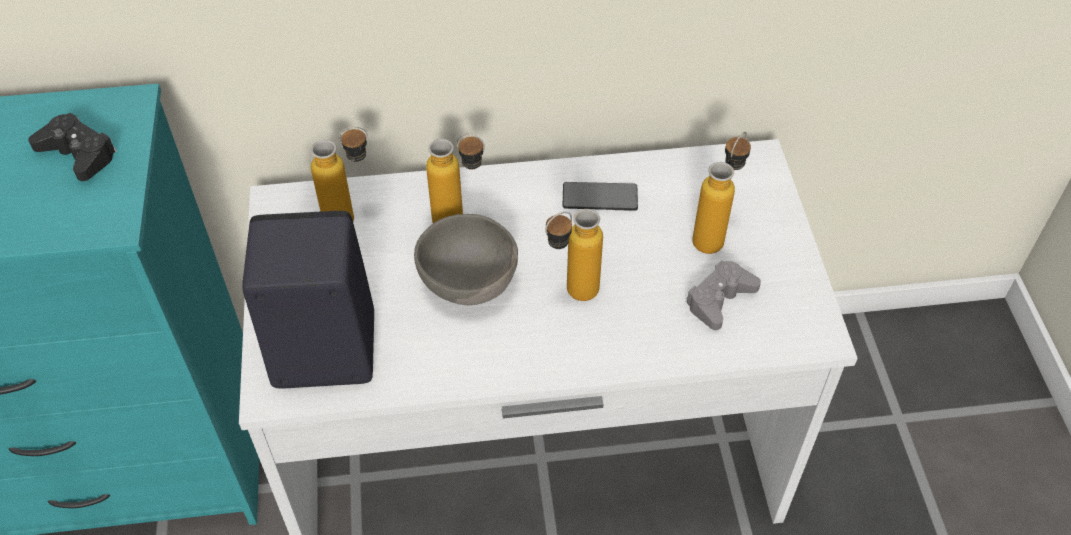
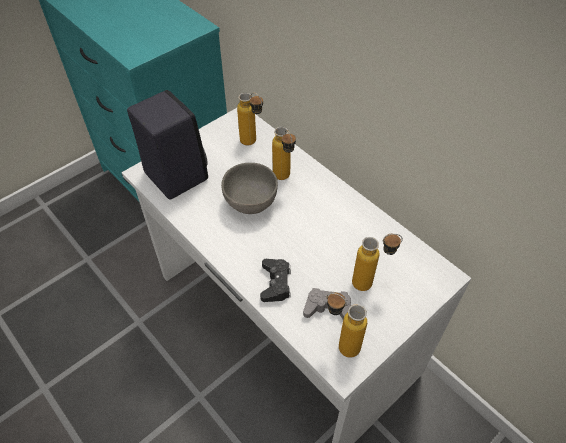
camera: 55 degrees right, 0 degrees up
(78, 154) = (162, 30): black game controller -> black game controller (276, 283)
(570, 295) = (277, 243): bottle -> bottle (340, 344)
(600, 197) = (349, 222): phone -> none

